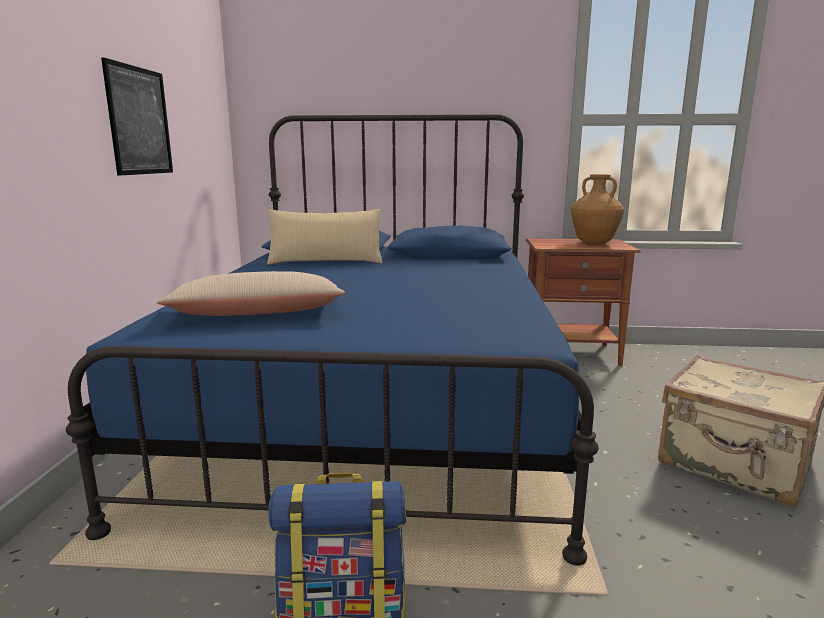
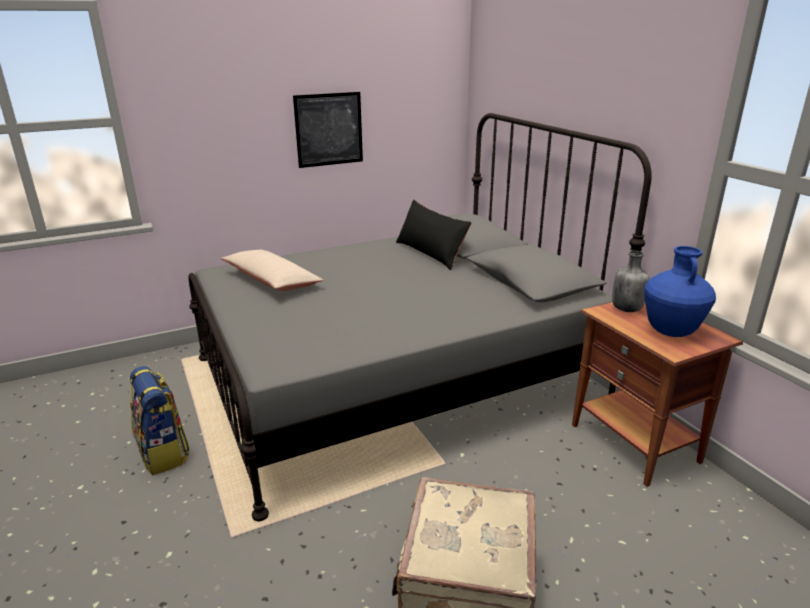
camera: 60 degrees right, 10 degrees up
(325, 261) = (430, 253): beige pillow -> black pillow
(374, 406) = (396, 378): blue bed -> grey bed
(548, 243) = (626, 309): none -> grey bottle
(593, 243) = (670, 331): brown vase -> blue vase

